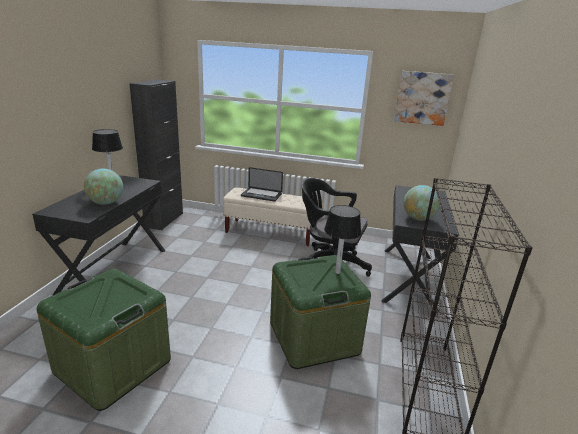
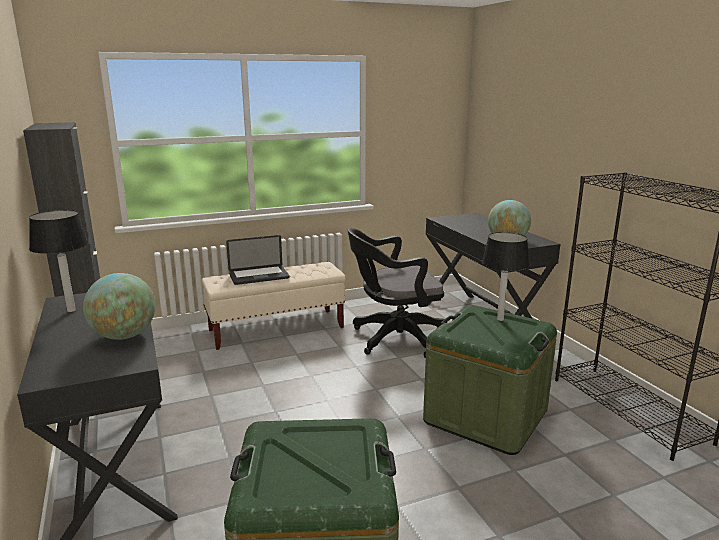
camera: 35 degrees left, 5 degrees down
(422, 98) = (425, 109): picture -> none

